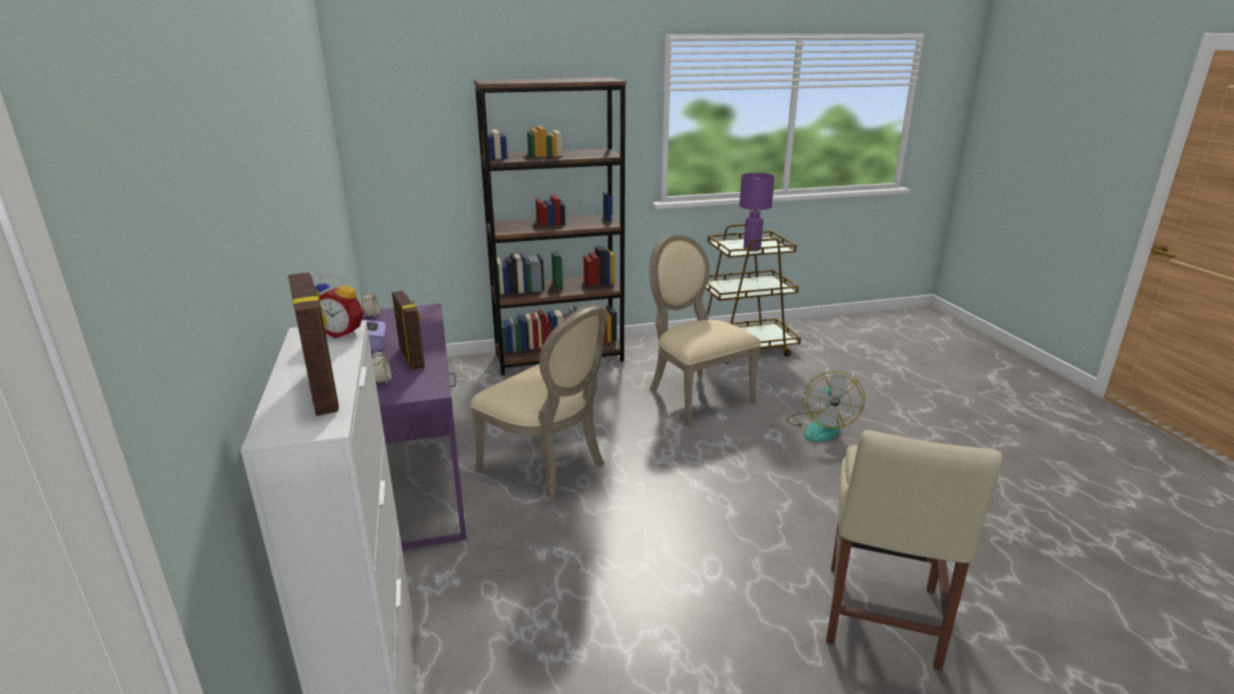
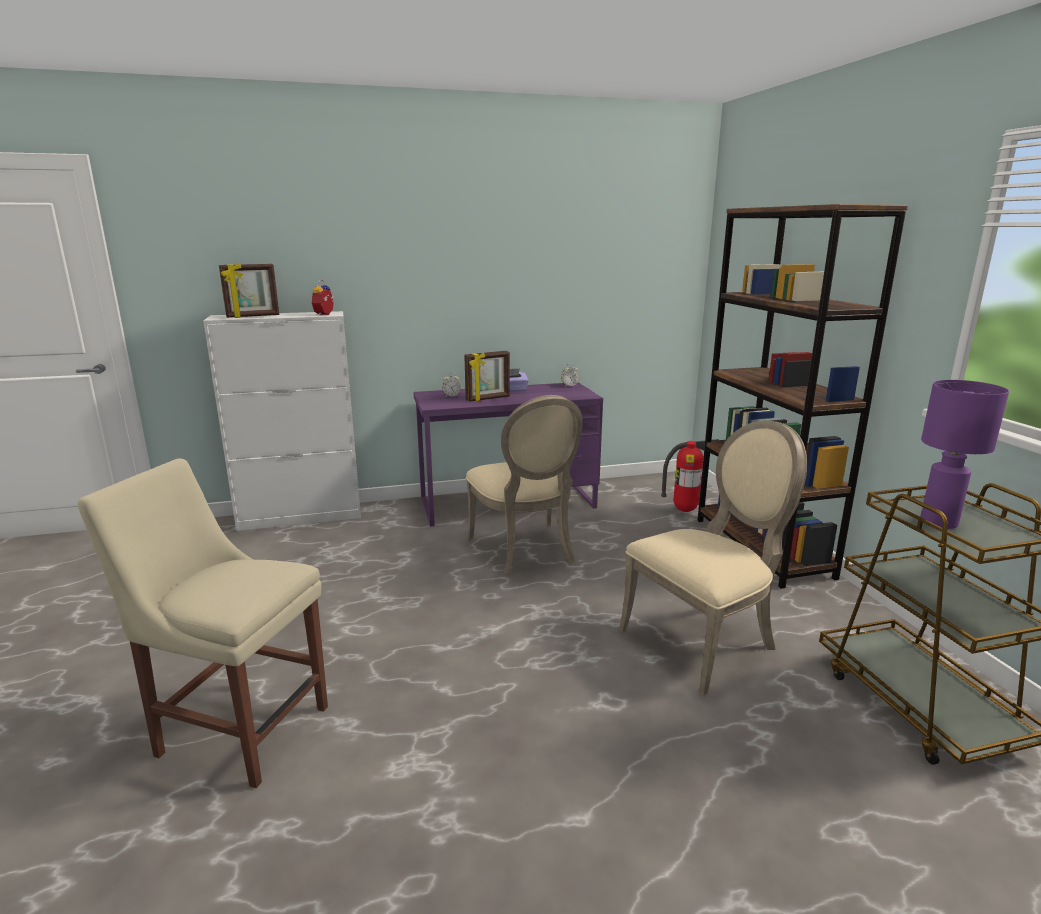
camera: 90 degrees right, 5 degrees down
(477, 377) = (685, 510): none -> fire extinguisher
(547, 466) = (526, 550): beige chair -> beige chair turned 60 degrees counterclockwise
(820, 427) = (644, 758): fan -> none

